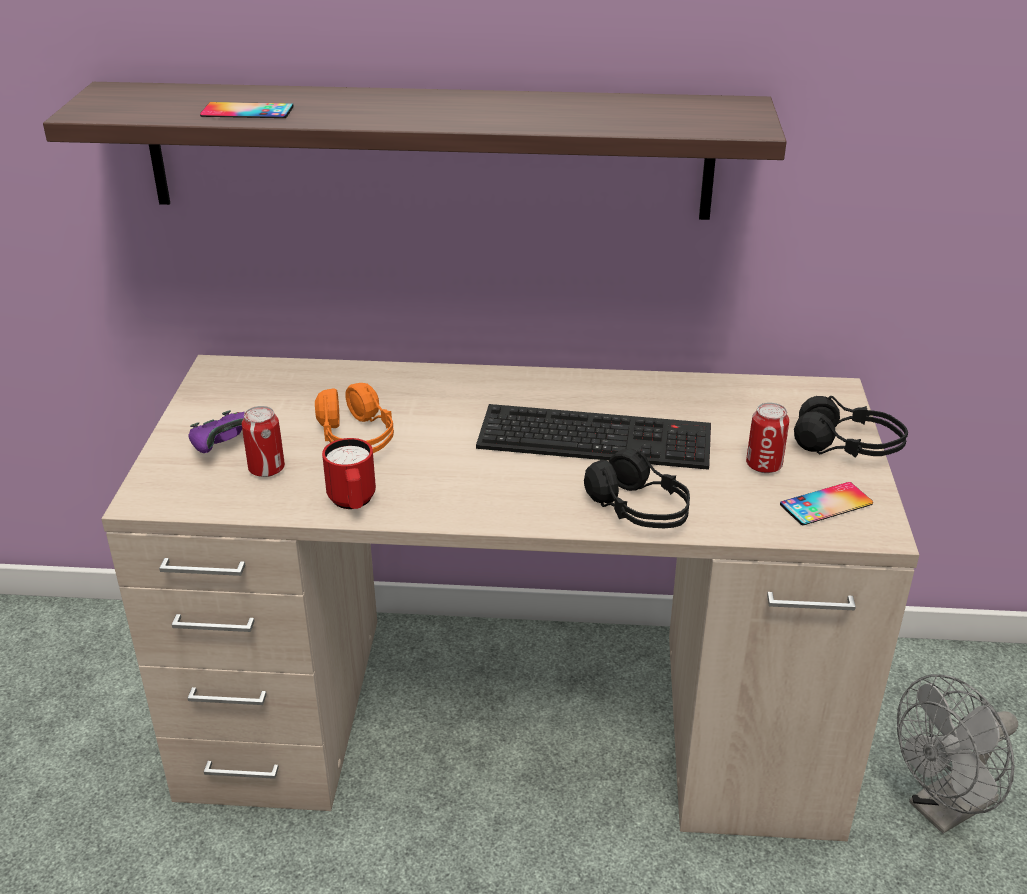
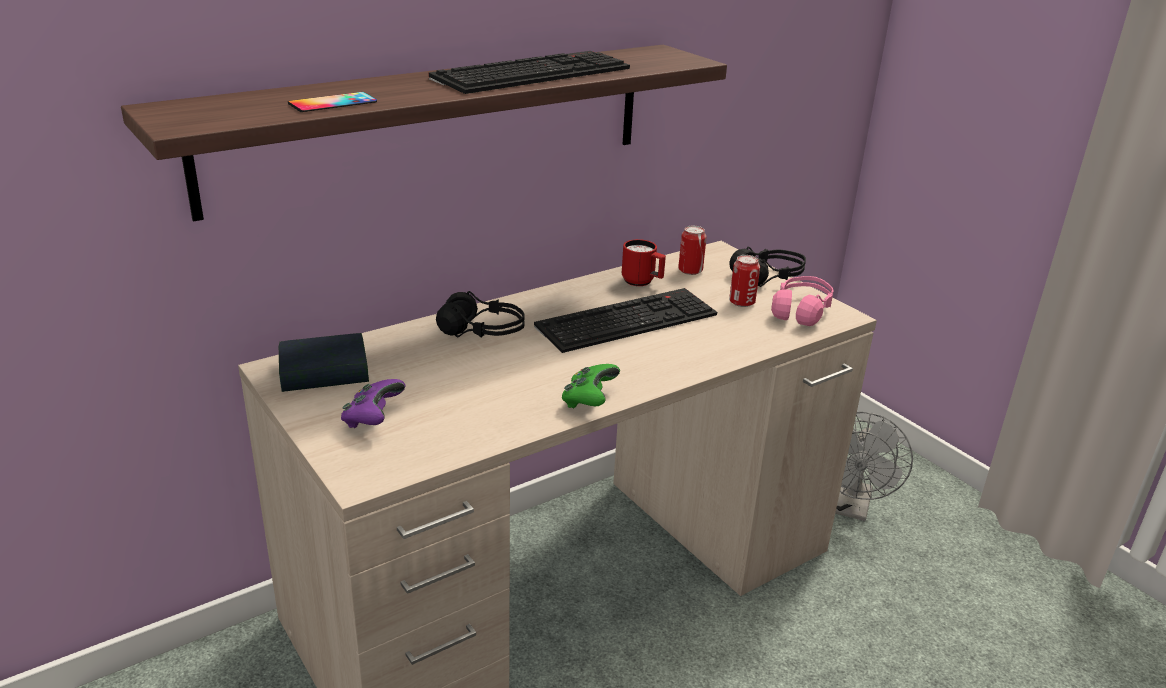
camera: 40 degrees left, 5 degrees down
(249, 386) = (324, 372): none -> book
(266, 469) = (430, 421): can -> can (690, 271)
(353, 503) = (530, 417): red mug -> red mug (642, 282)
(357, 438) = (468, 376): orange headphones -> none
(429, 510) = (589, 401): none -> green game controller
(515, 110) = (532, 72): none -> keyboard
(639, 510) = (713, 351): black headphones -> black headphones (482, 331)
(826, 504) = (801, 311): phone -> pink headphones

